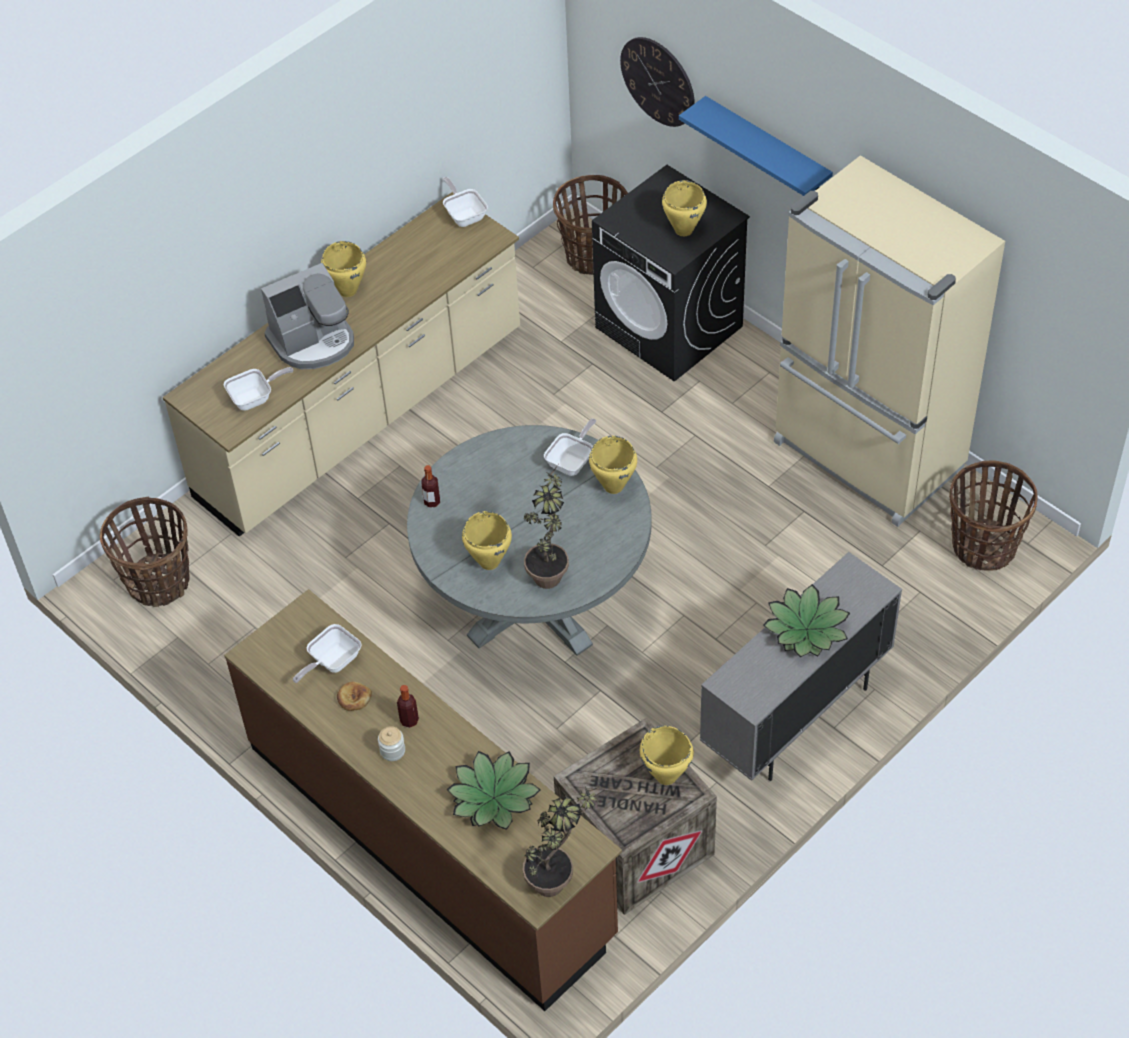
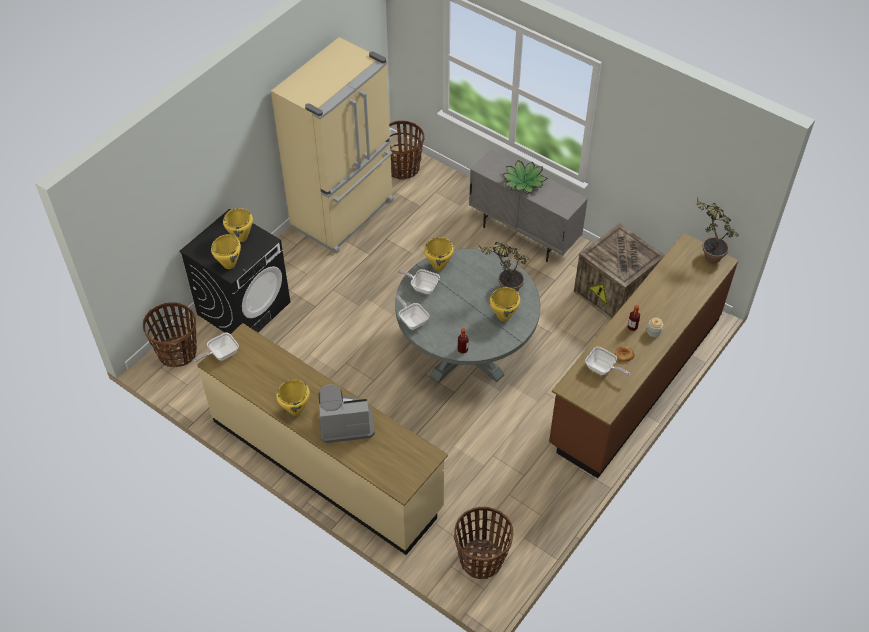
camera: 100 degrees left, 0 degrees up
(255, 398) = (400, 447): frying pan -> frying pan (412, 320)
(313, 342) = (345, 422): coffee machine -> coffee machine turned 60 degrees counterclockwise
(494, 798) = (670, 285): potted plant -> none
(658, 81) = (157, 213): wall clock -> none
(666, 776) = (613, 242): yellow cooking pot -> yellow cooking pot (229, 264)
(767, 148) = (224, 159): blue shelf -> none

